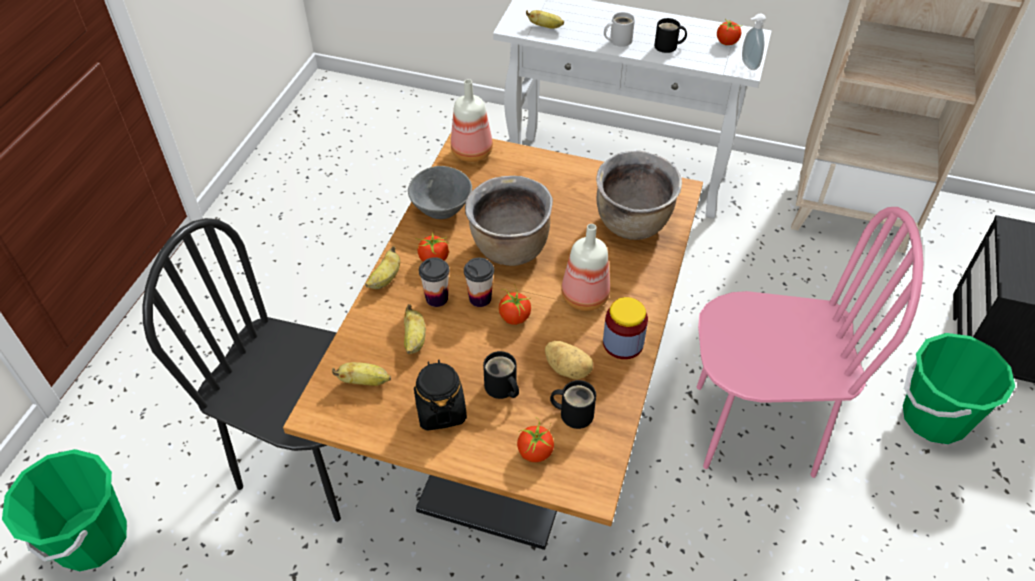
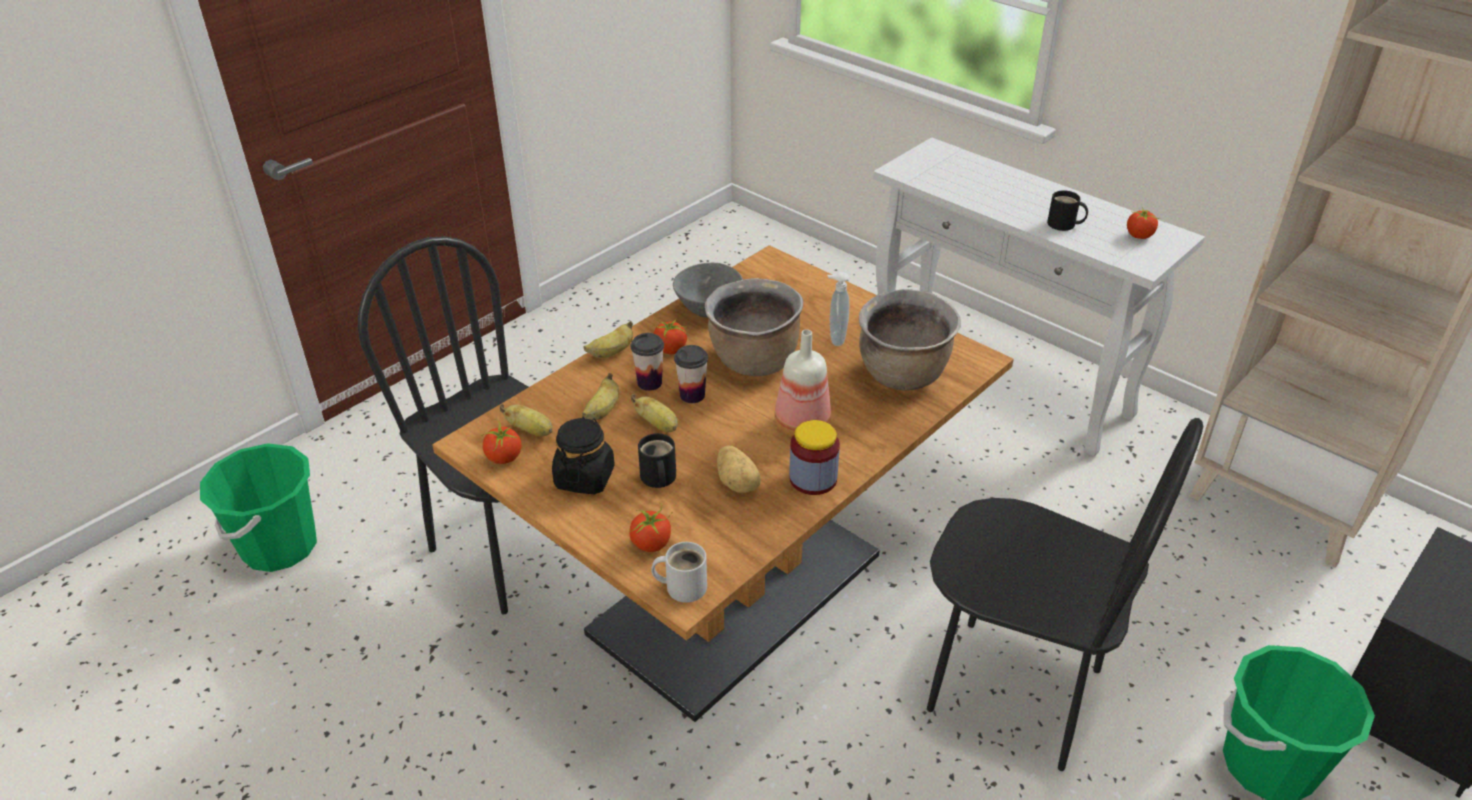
camera: 25 degrees right, 10 degrees down
(473, 152) = (777, 268): bottle -> none
(514, 317) = (715, 422): tomato -> tomato (504, 457)
(545, 27) = (935, 177): banana -> banana (658, 425)
(574, 413) = (716, 523): black mug -> none
(618, 40) = (1009, 206): white mug -> white mug (682, 585)
(748, 65) = (1149, 263): soap dispenser -> soap dispenser (835, 338)
(754, 428) = (1014, 691): pink chair -> black chair

